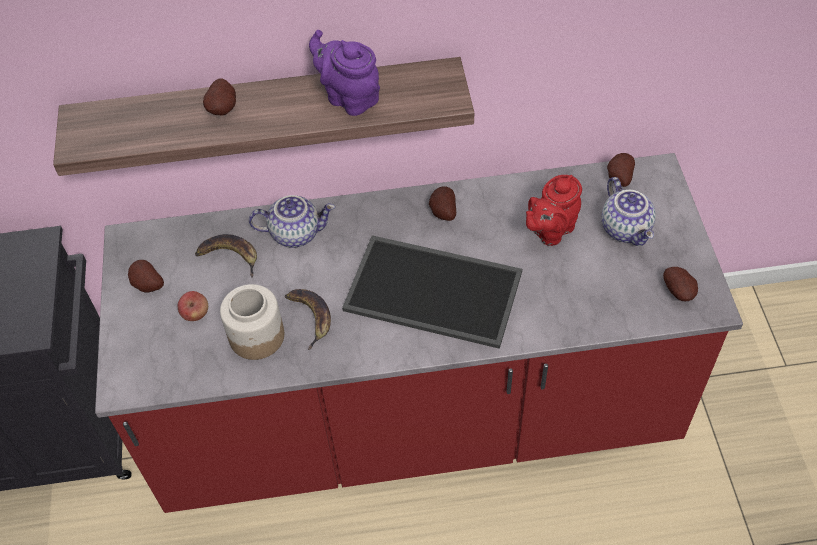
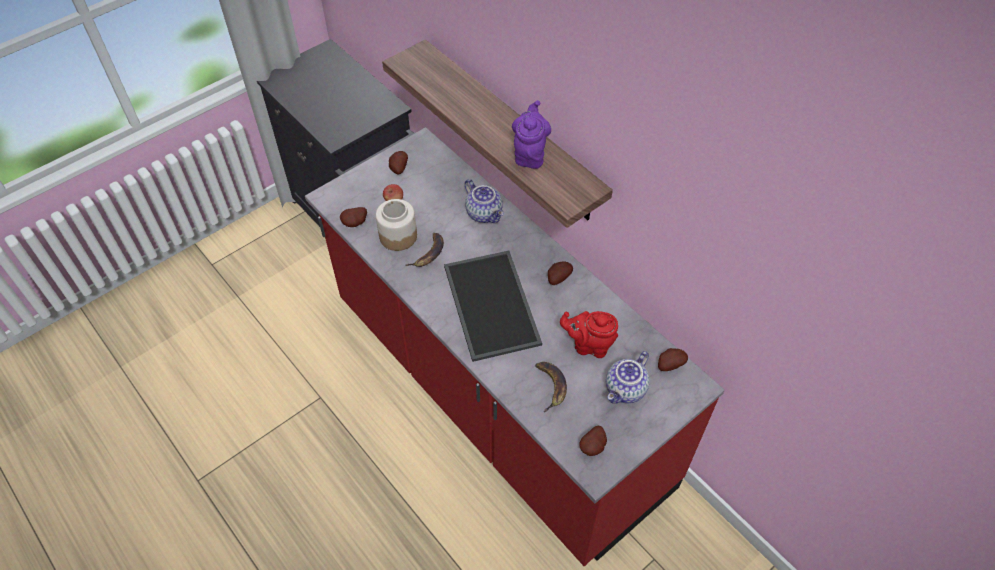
camera: 55 degrees right, 0 degrees up
(224, 109) = (475, 105): potato -> potato (355, 224)
(230, 256) = (445, 193): banana -> banana (551, 386)

